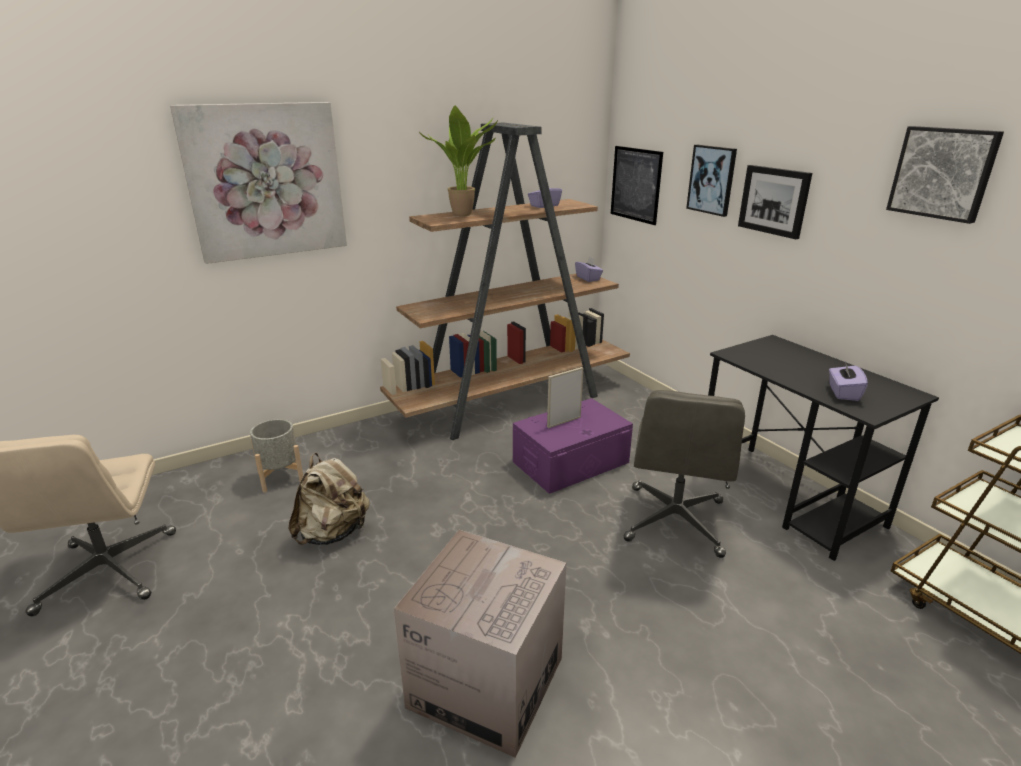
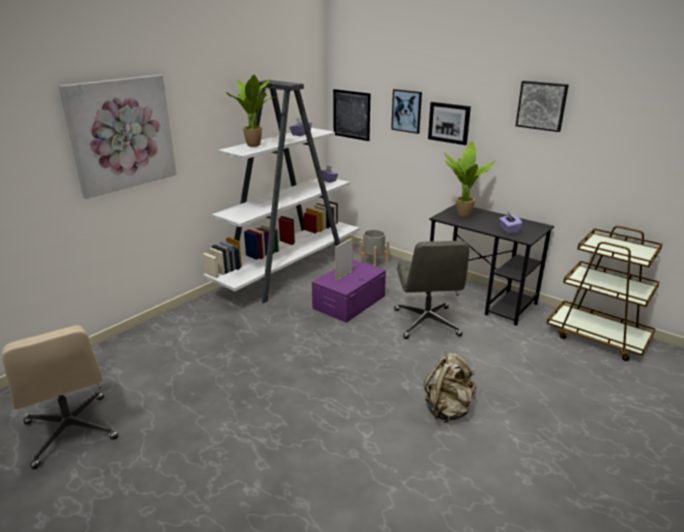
camera: 20 degrees left, 0 degrees up
(281, 477) = (156, 348): grey planter -> grey planter (373, 262)
(333, 533) = (220, 373): beige backpack -> beige backpack (448, 409)
(486, 682) = (367, 425): cardboard box -> none
(512, 401) = (289, 271): brown bookcase -> white bookcase
(769, 355) = (461, 215): none -> potted plant

